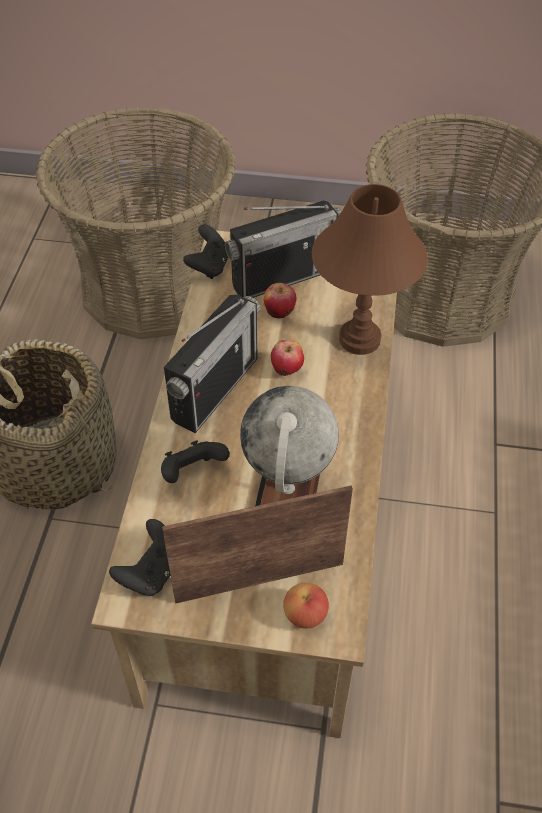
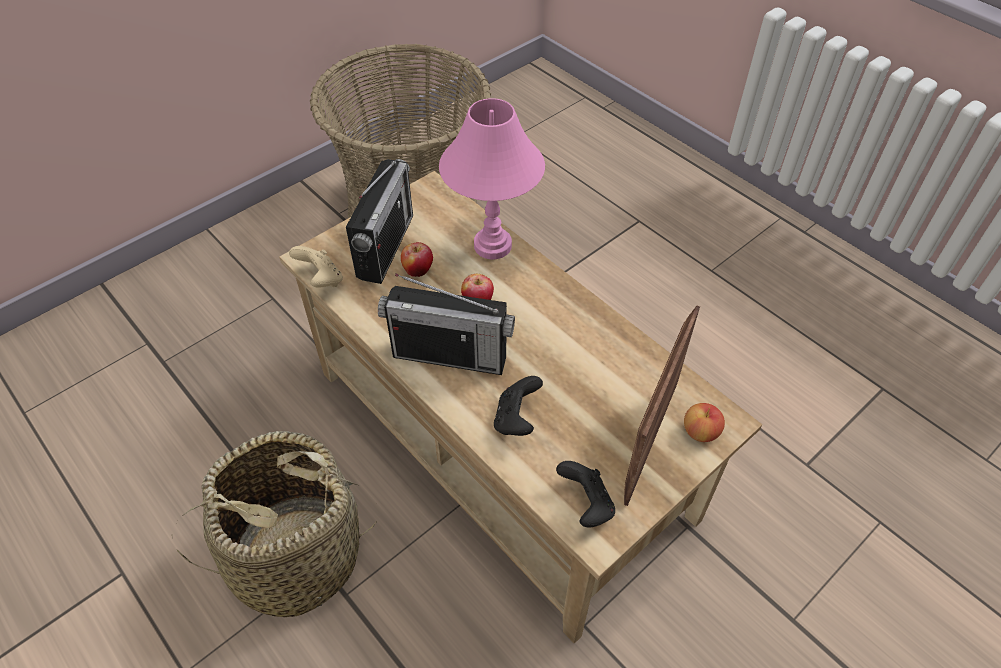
camera: 50 degrees left, 0 degrees up
(153, 286) = (195, 363): basket -> none
(209, 266) = (321, 280): black game controller -> beige game controller
(215, 389) = (450, 355): radio -> radio turned 120 degrees clockwise
(287, 495) = (591, 376): globe -> none
(360, 338) = (492, 245): brown table lamp -> pink table lamp

